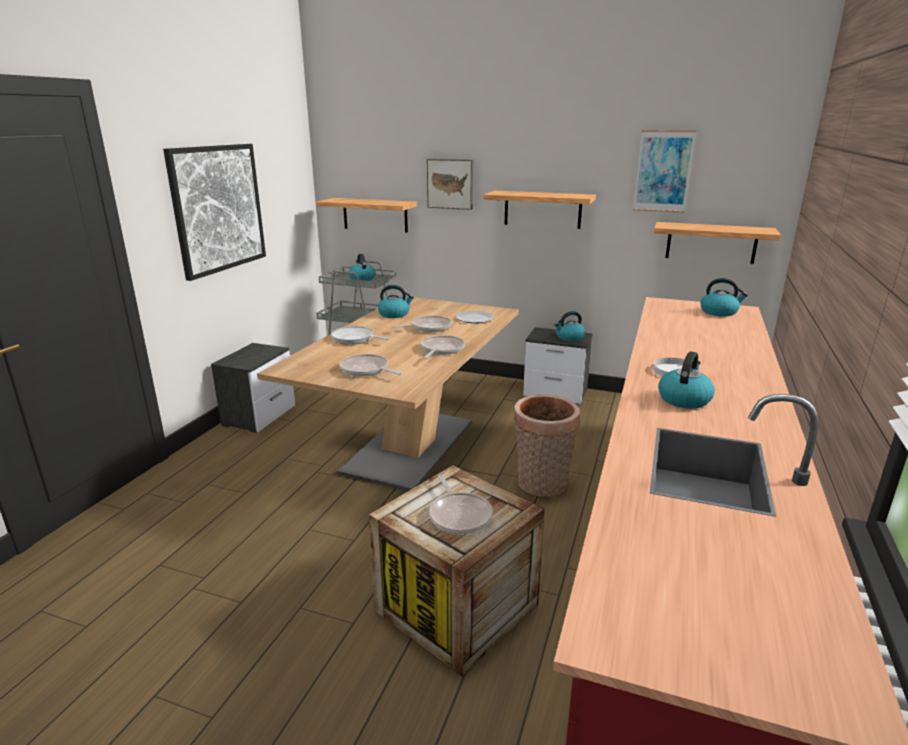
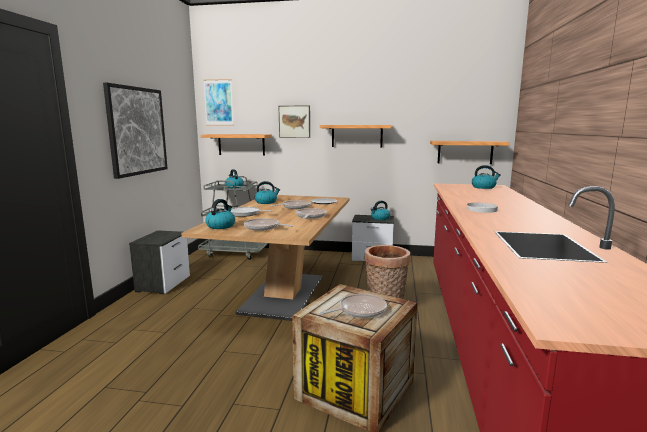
camera: 10 degrees left, 10 degrees down
(459, 515) = (359, 310): frying pan -> frying pan turned 90 degrees counterclockwise
(663, 171) = (432, 109): picture -> picture (218, 102)
(684, 399) = (498, 219): kettle -> kettle (221, 226)

